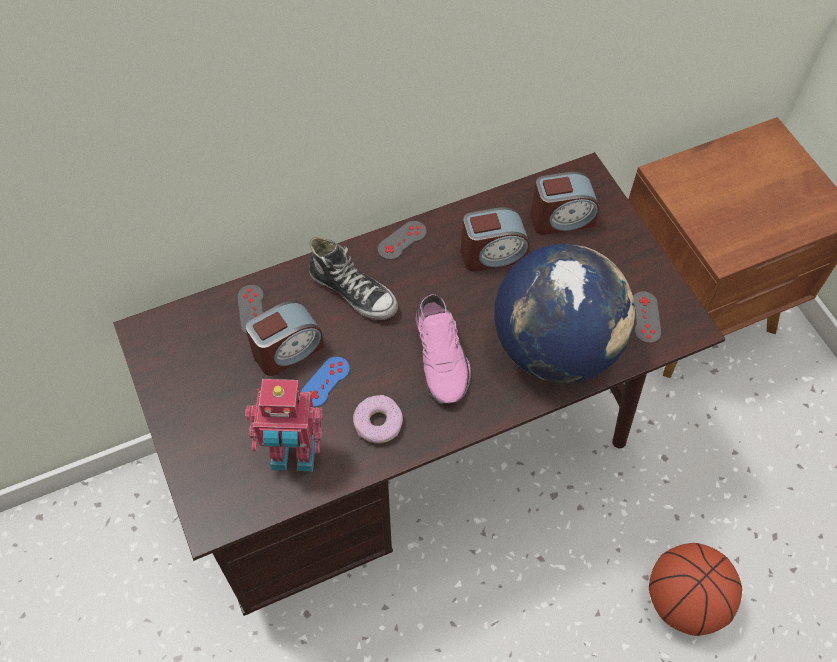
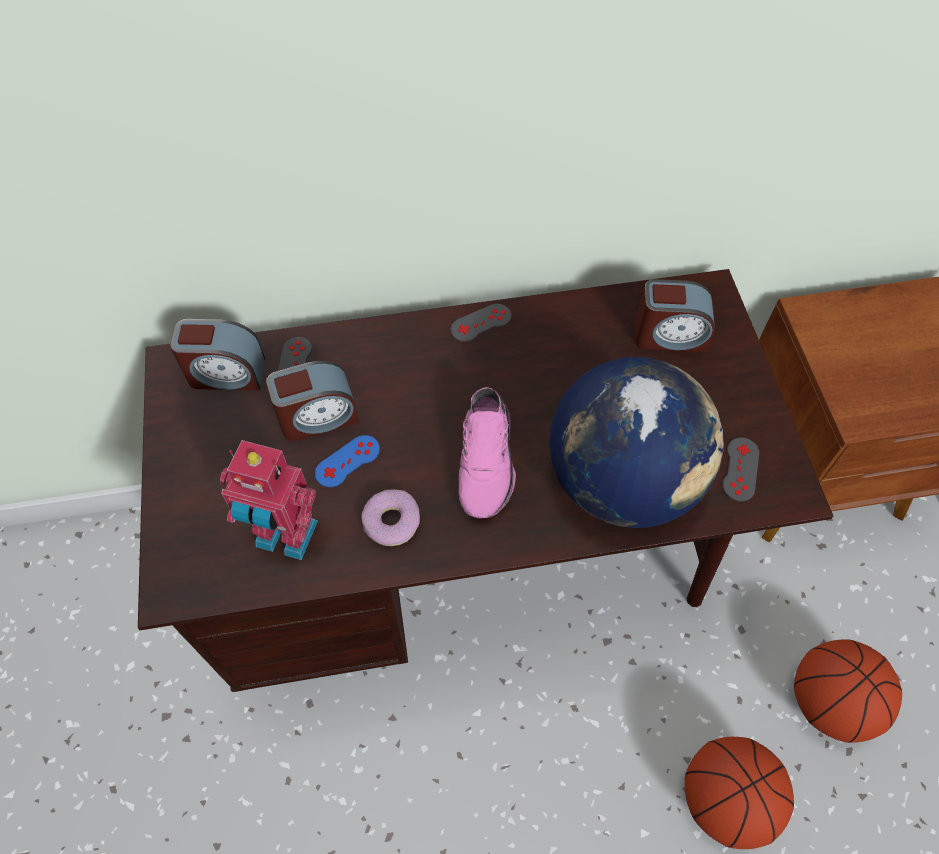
camera: 15 degrees right, 0 degrees up
(354, 292) = (410, 368): shoe -> none
(492, 254) = (578, 359): alarm clock -> alarm clock (226, 373)
(749, 500) = (828, 701): none -> basketball

